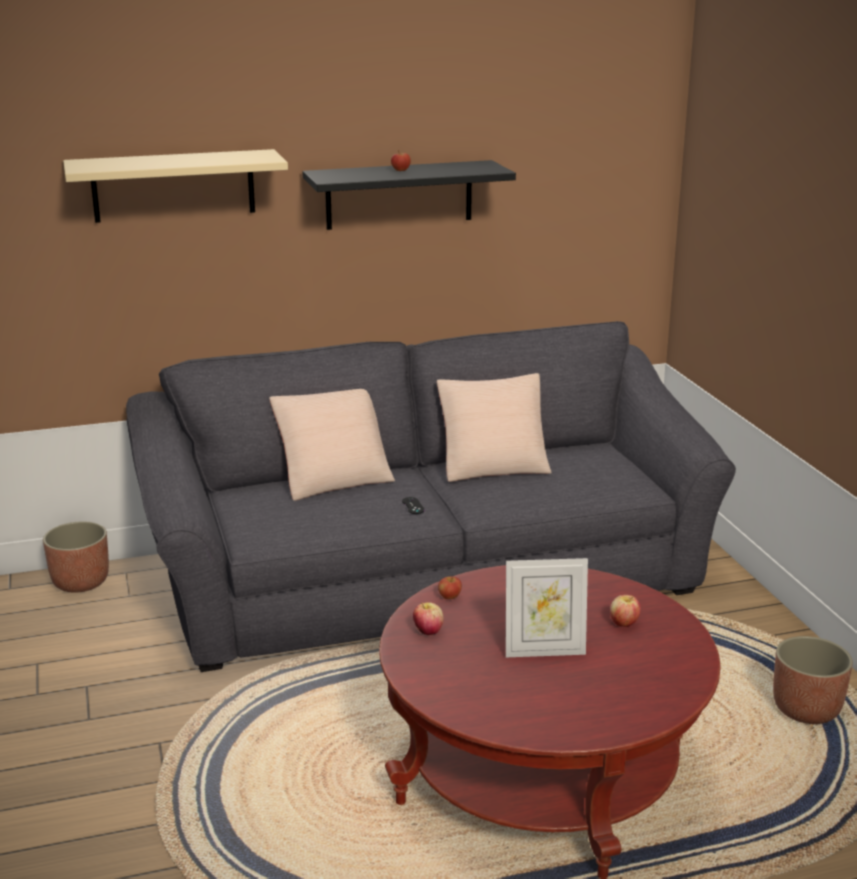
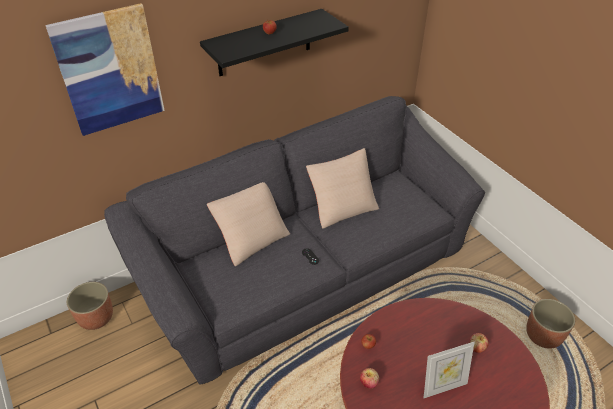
camera: 15 degrees left, 20 degrees up
(173, 185) = (110, 71): beige shelf -> picture

